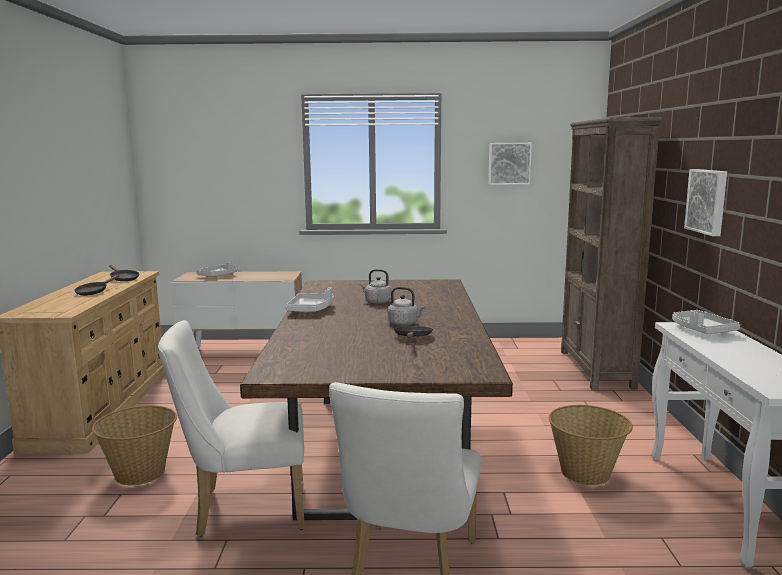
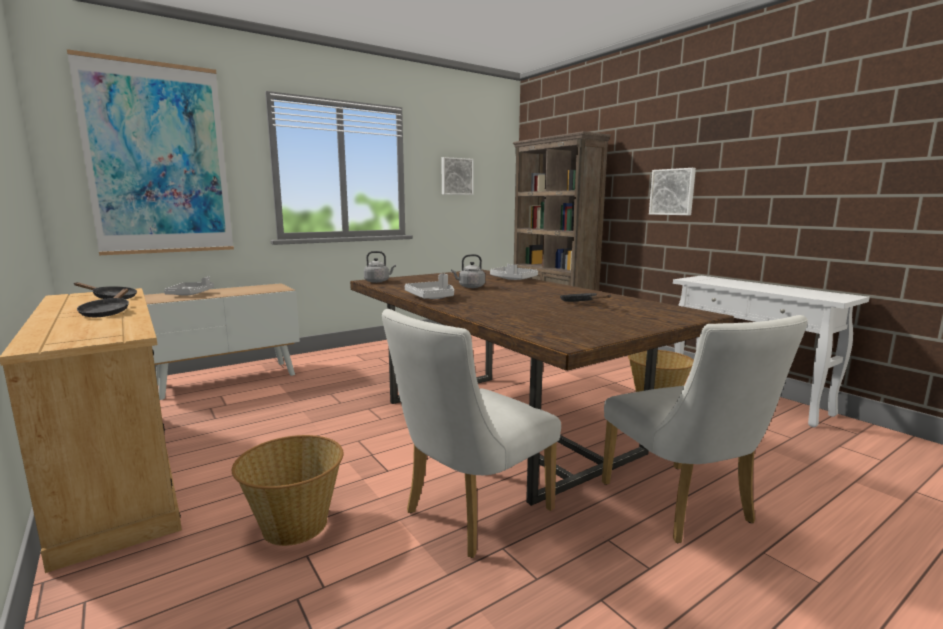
camera: 35 degrees left, 0 degrees up
(214, 162) = (158, 160): none -> picture
(405, 324) = (543, 296): grey kettle -> grey kettle (378, 281)
(701, 330) = (707, 279): grey tray -> grey tray (512, 279)

